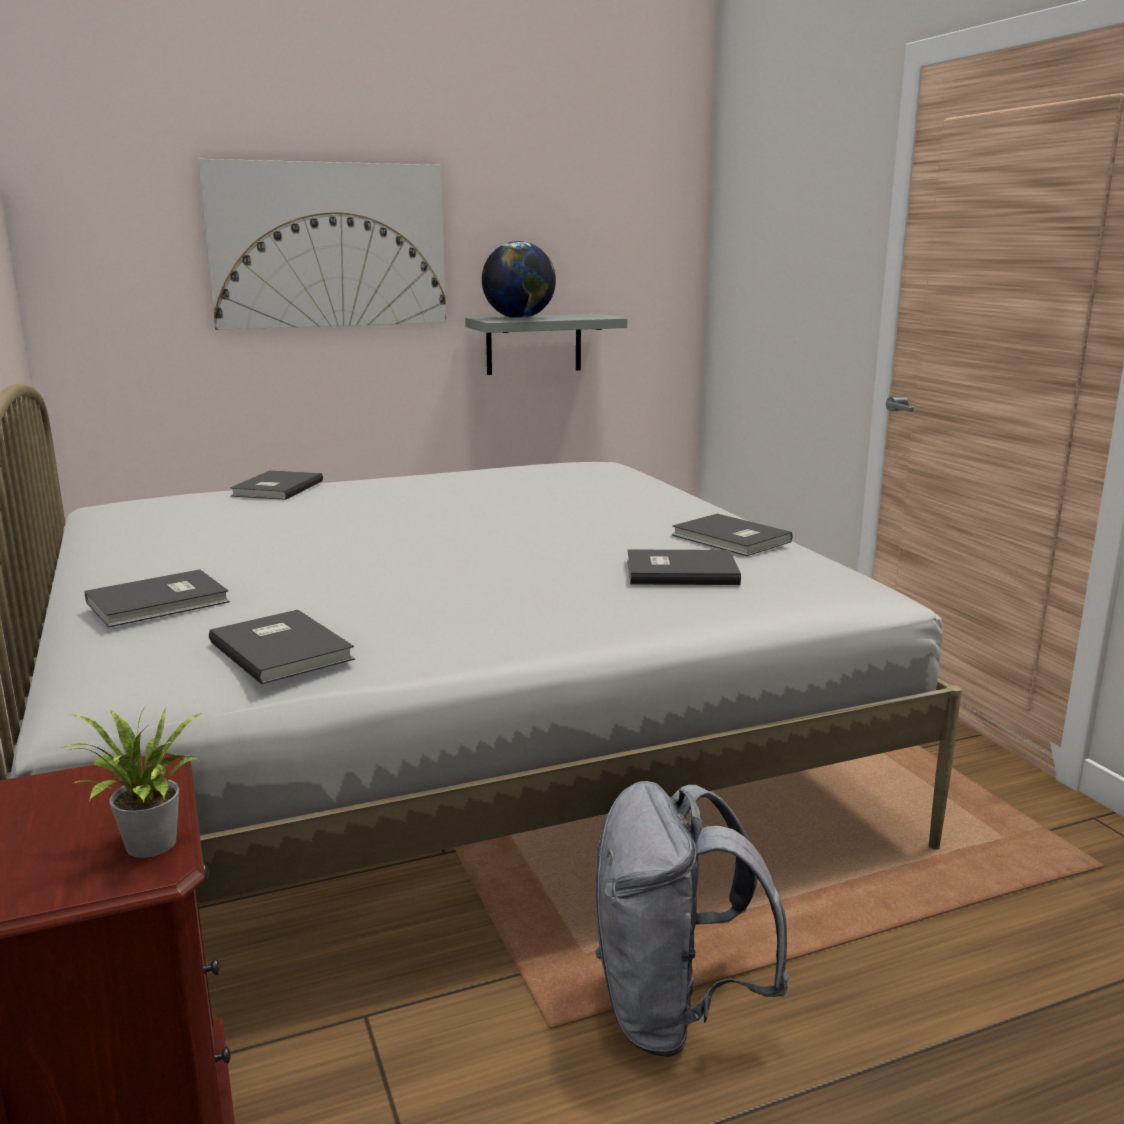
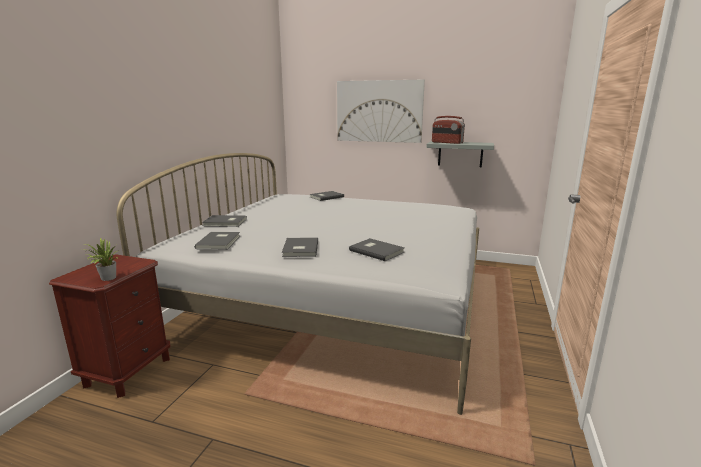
camera: 40 degrees right, 0 degrees up
(519, 318) = (447, 142): globe -> radio
(674, 1011) = (281, 410): grey backpack -> none
(730, 539) = (426, 245): grey book -> grey book (299, 249)

